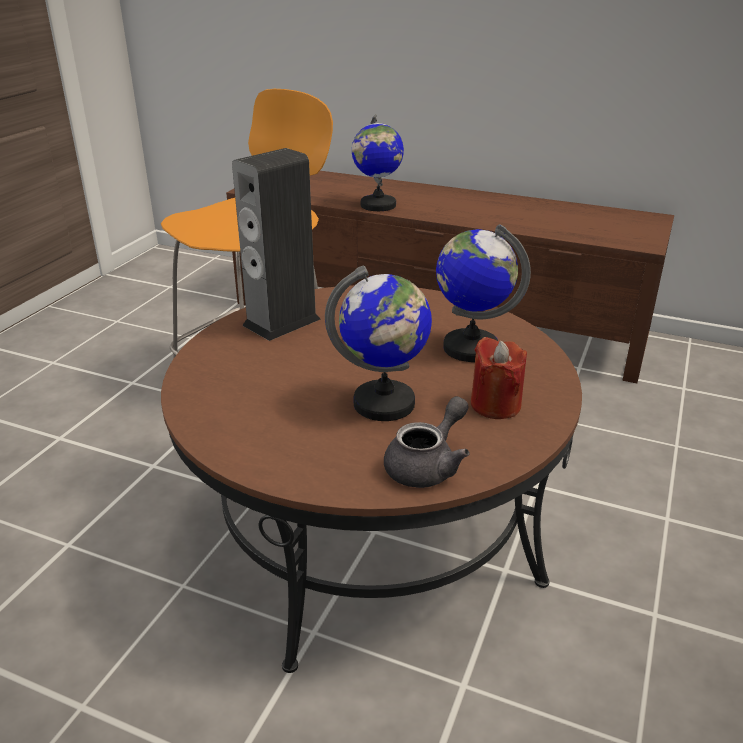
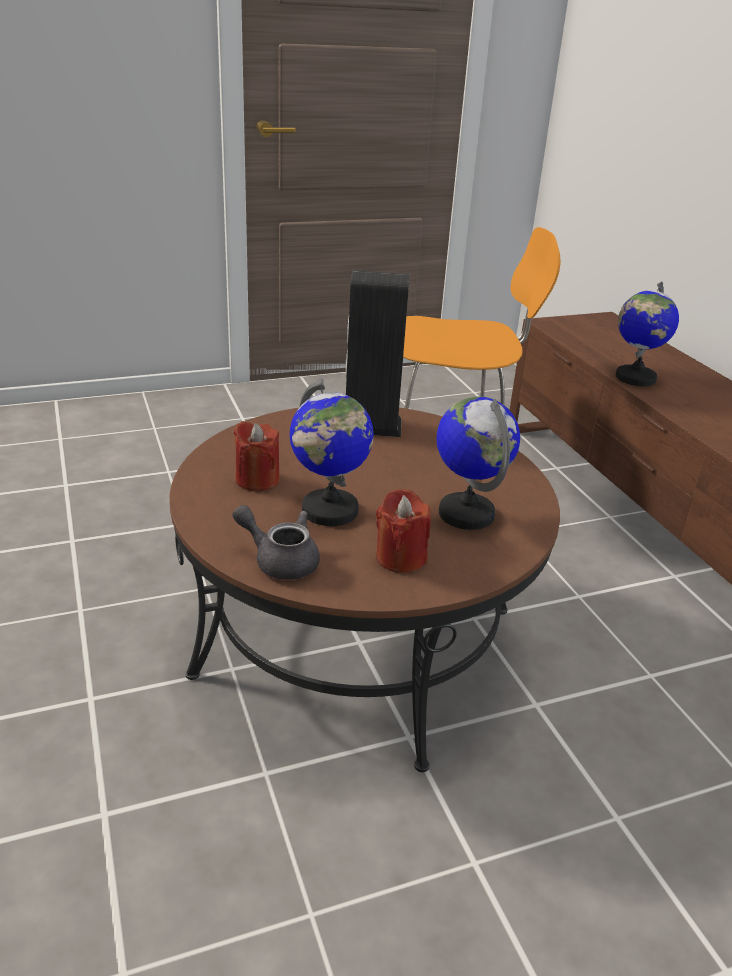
camera: 45 degrees right, 0 degrees up
(281, 416) = (257, 480): none -> red candle
(428, 465) = (280, 560): grey teapot -> grey teapot turned 150 degrees counterclockwise

